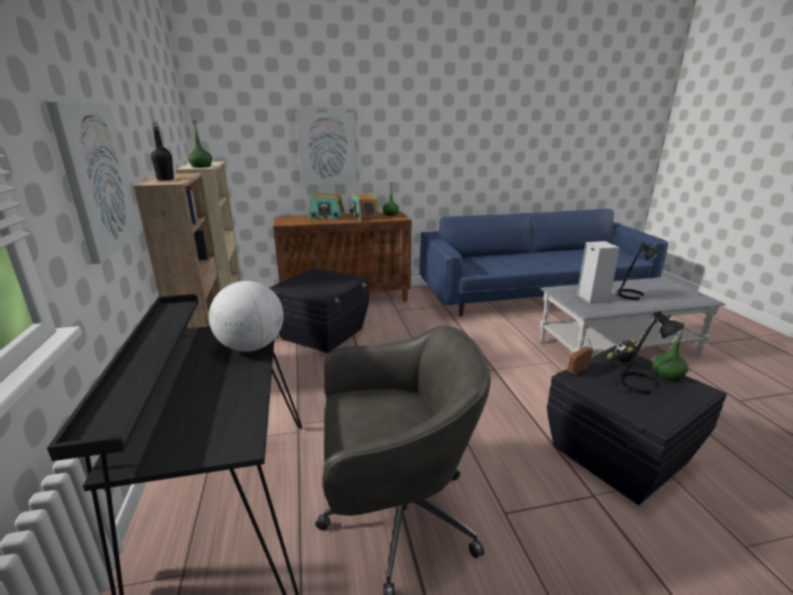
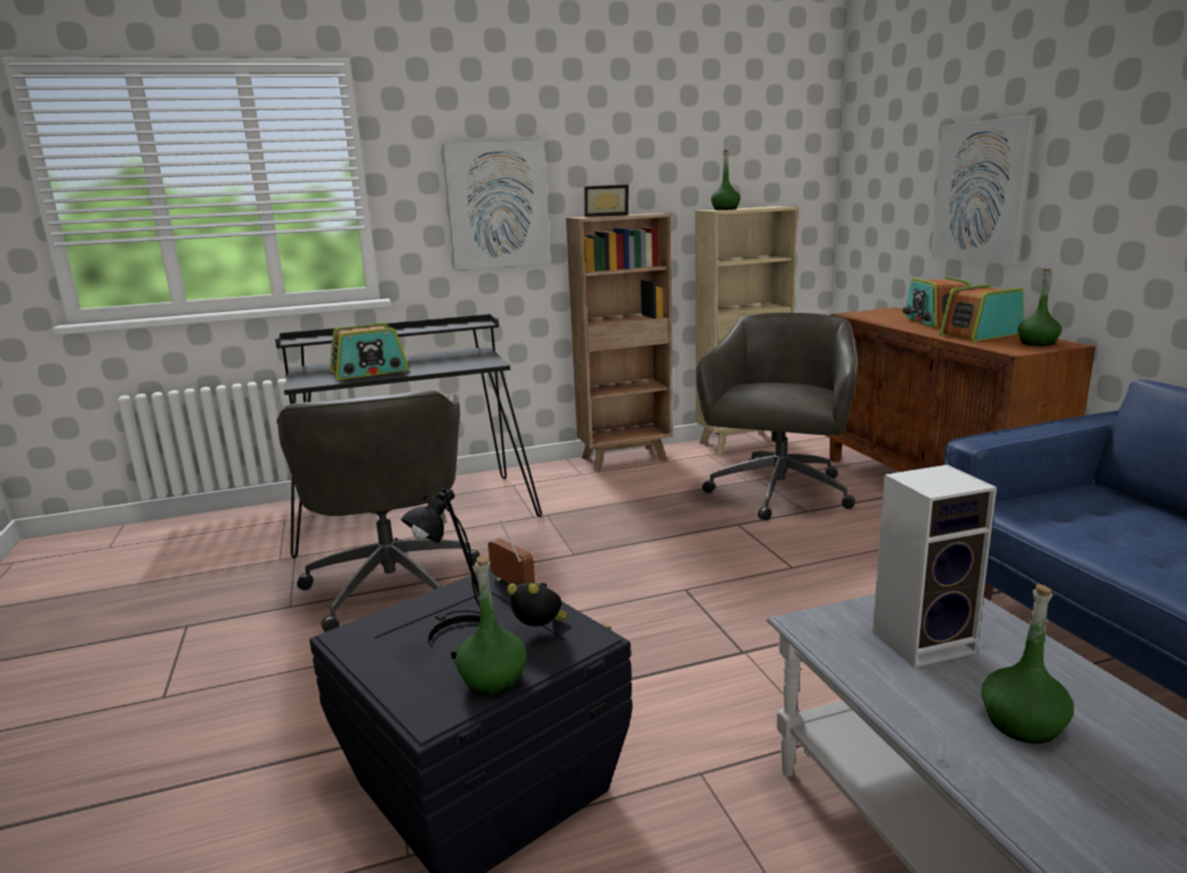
camera: 85 degrees right, 5 degrees down
(165, 179) = (608, 215): black bottle -> picture frame
(220, 395) = (370, 372): none -> radio
(251, 347) = (449, 367): globe -> none
(323, 333) = (778, 494): black storage box -> grey office chair
(630, 296) = (1023, 724): black table lamp -> green bottle

